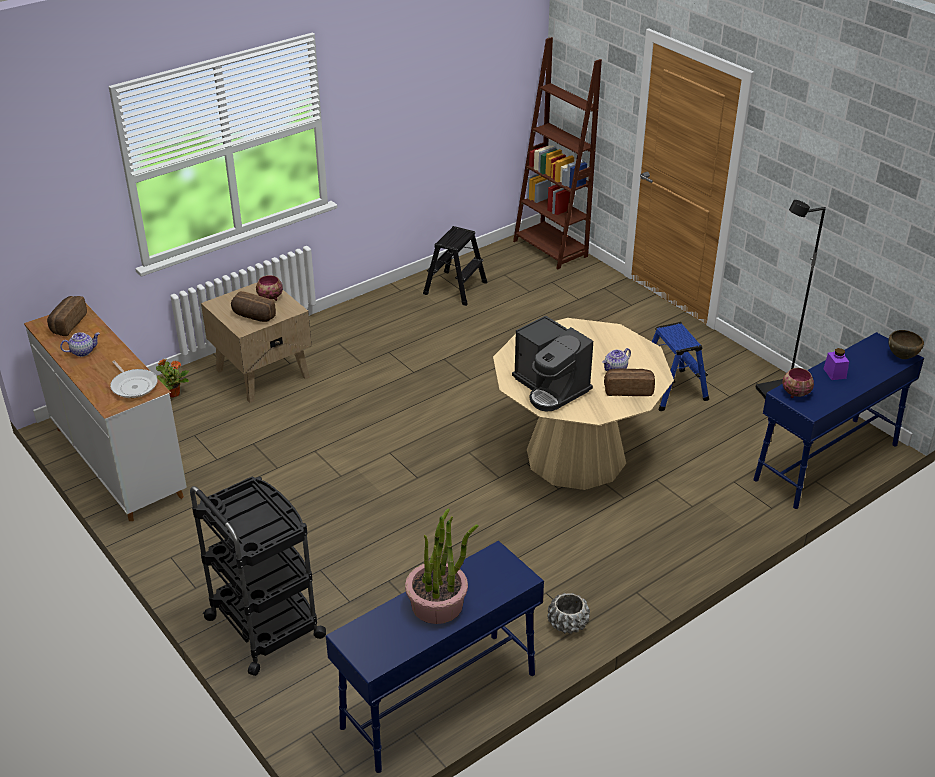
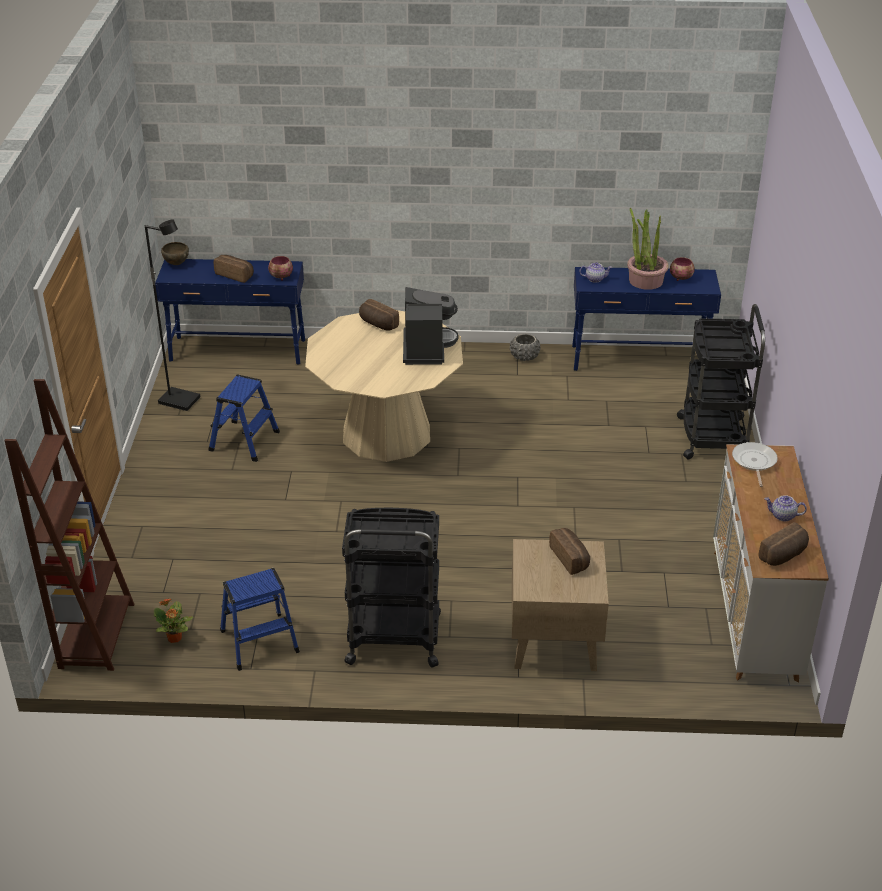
camera: 140 degrees left, 0 degrees up
(173, 393) = (659, 665): potted plant -> potted plant (174, 638)
(270, 298) = (535, 572): bowl -> bowl (681, 278)
(373, 326) = (394, 638): none -> black cart
(455, 288) = (259, 640): black step ladder -> blue step ladder
(615, 369) = (364, 339): teapot -> teapot (595, 279)
(834, 373) = (235, 275): purple jar -> bread

